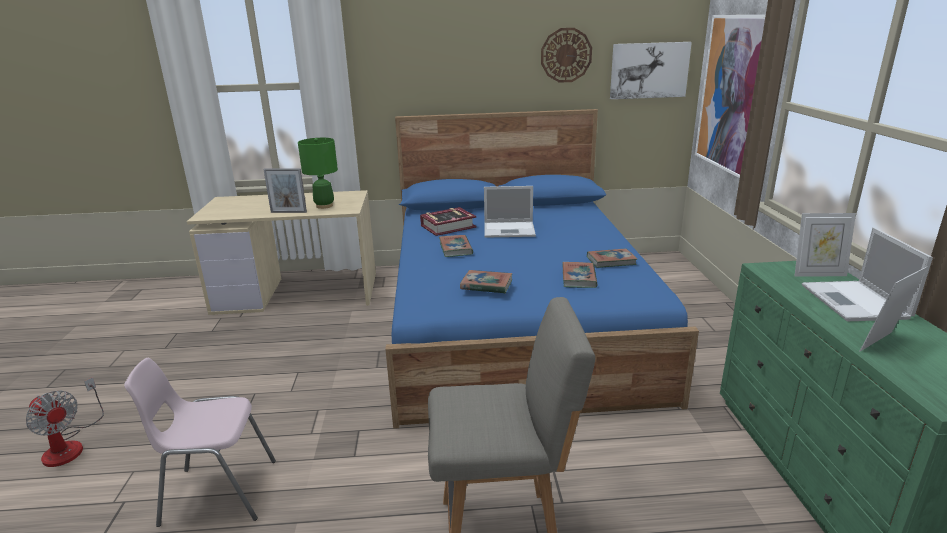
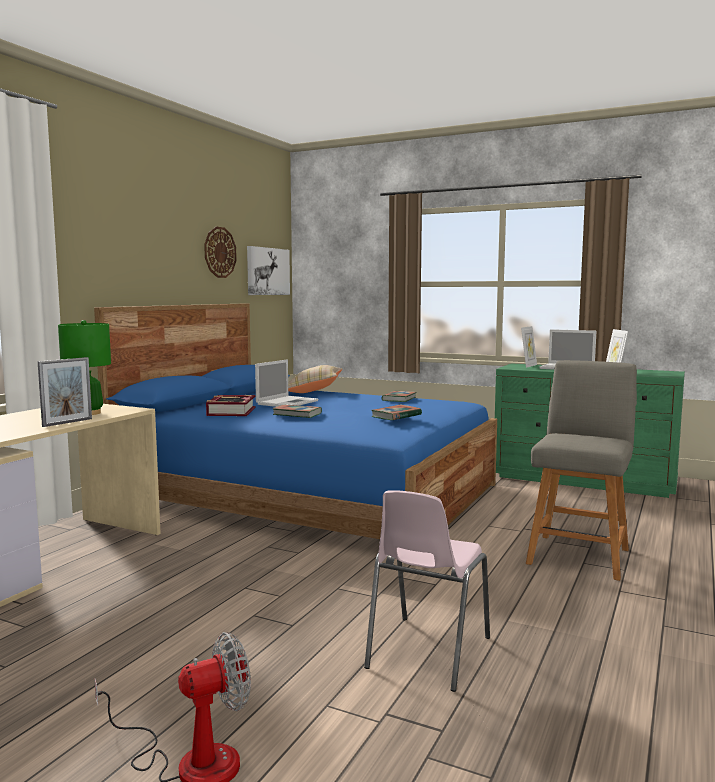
camera: 60 degrees left, 15 degrees down
(579, 278) = (416, 406): book -> none
(592, 220) = (313, 391): none -> beige pillow
(732, 94) = (345, 286): picture -> none

